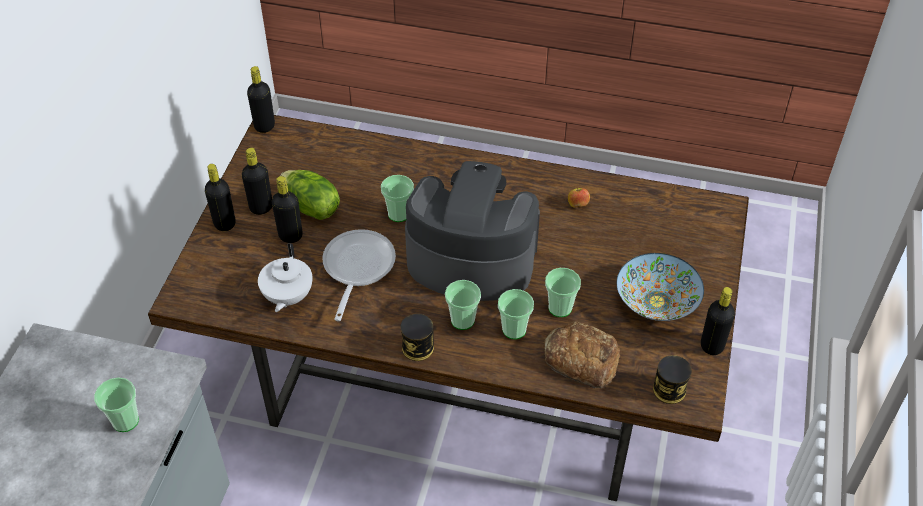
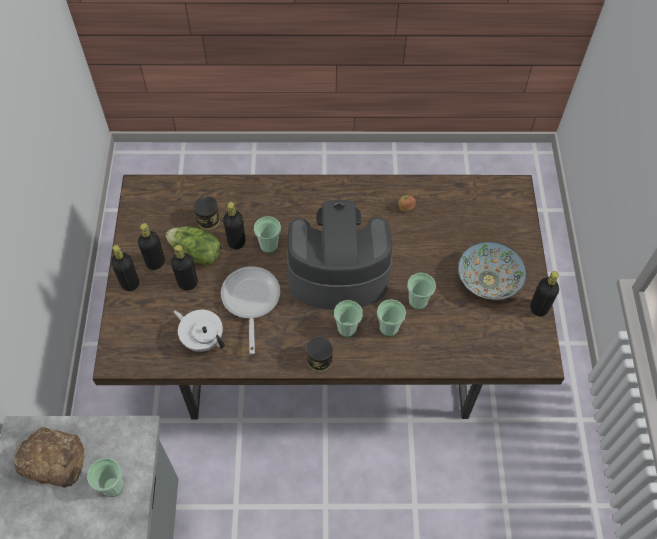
camera: 15 degrees left, 10 degrees up
(264, 126) = (134, 187): black bottle -> black bottle (236, 242)
(287, 297) = (202, 338): white teapot -> white teapot turned 135 degrees clockwise
(581, 359) = (446, 341): bread -> bread (52, 460)
(669, 390) = (518, 352): can -> can (208, 220)

